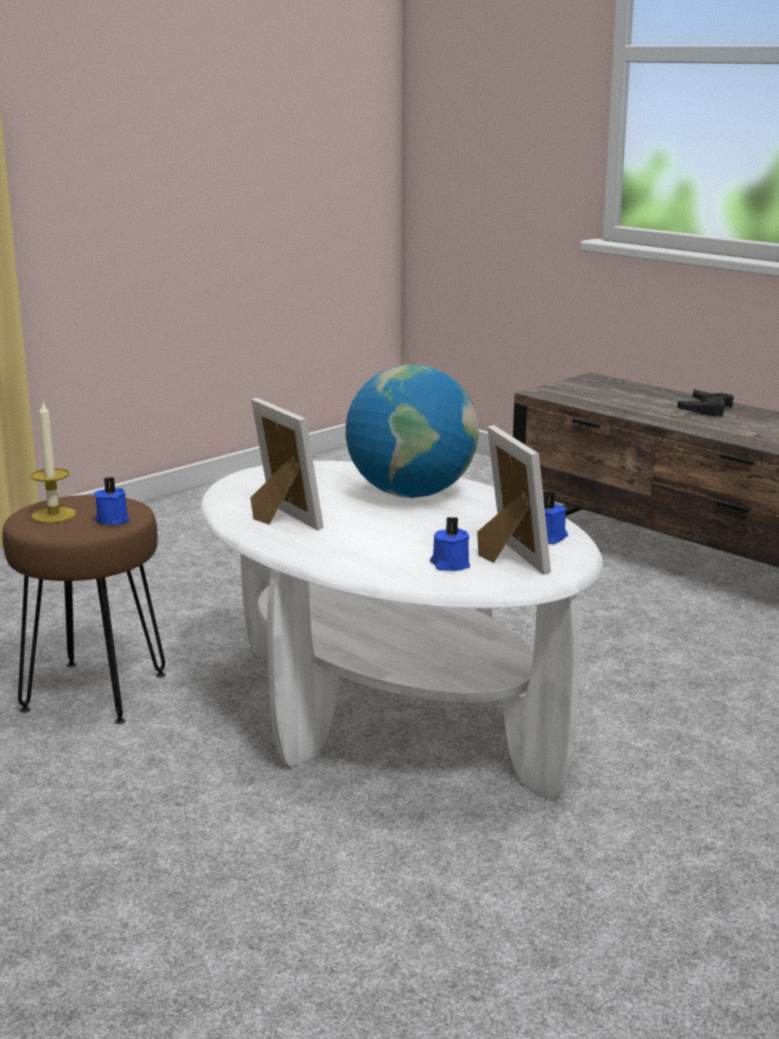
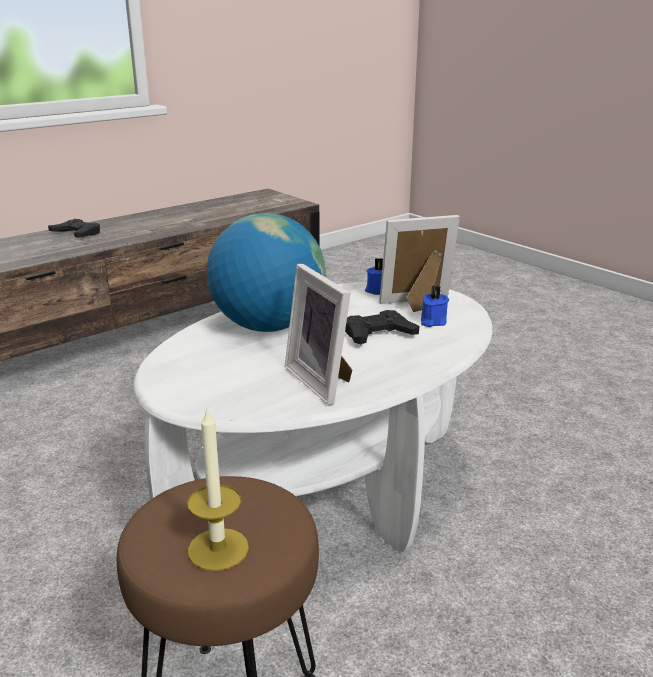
camera: 85 degrees left, 5 degrees up
(113, 519) = (251, 497): blue candle -> none
(280, 519) = (323, 381): picture frame -> picture frame turned 90 degrees counterclockwise
(402, 539) = (378, 334): none -> black game controller

